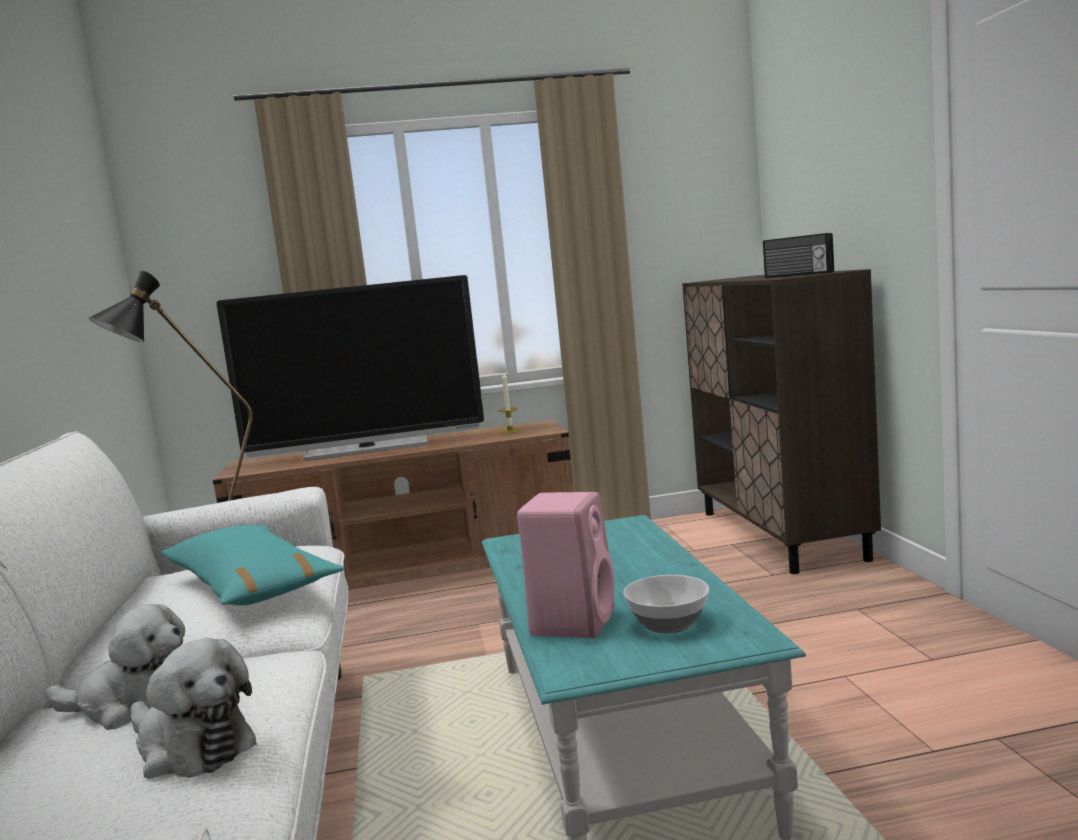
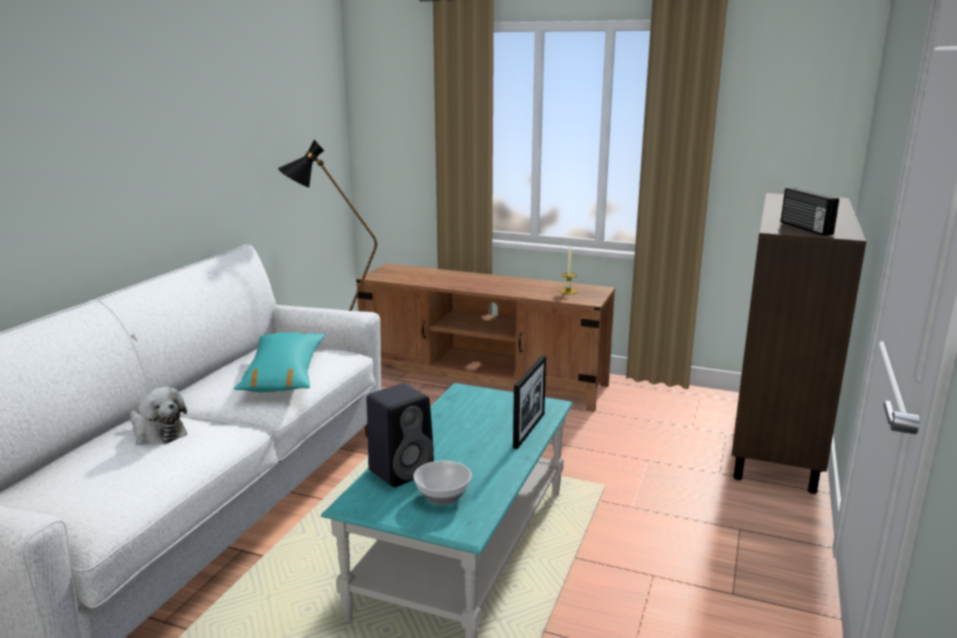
camera: 30 degrees right, 10 degrees up
(191, 747) = (143, 471): plush toy -> none
(367, 449) = (464, 279): television -> none
(573, 621) = (402, 470): pink speaker -> black speaker
(650, 545) = (529, 430): none -> picture frame

